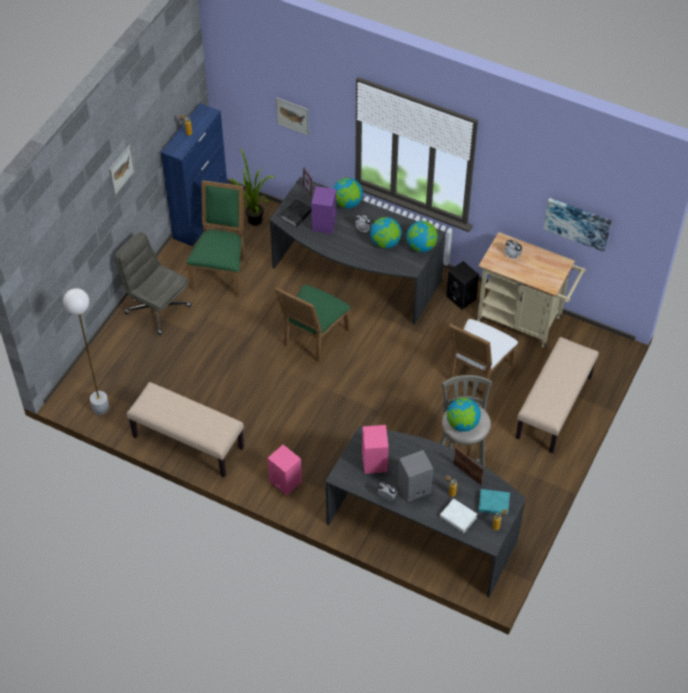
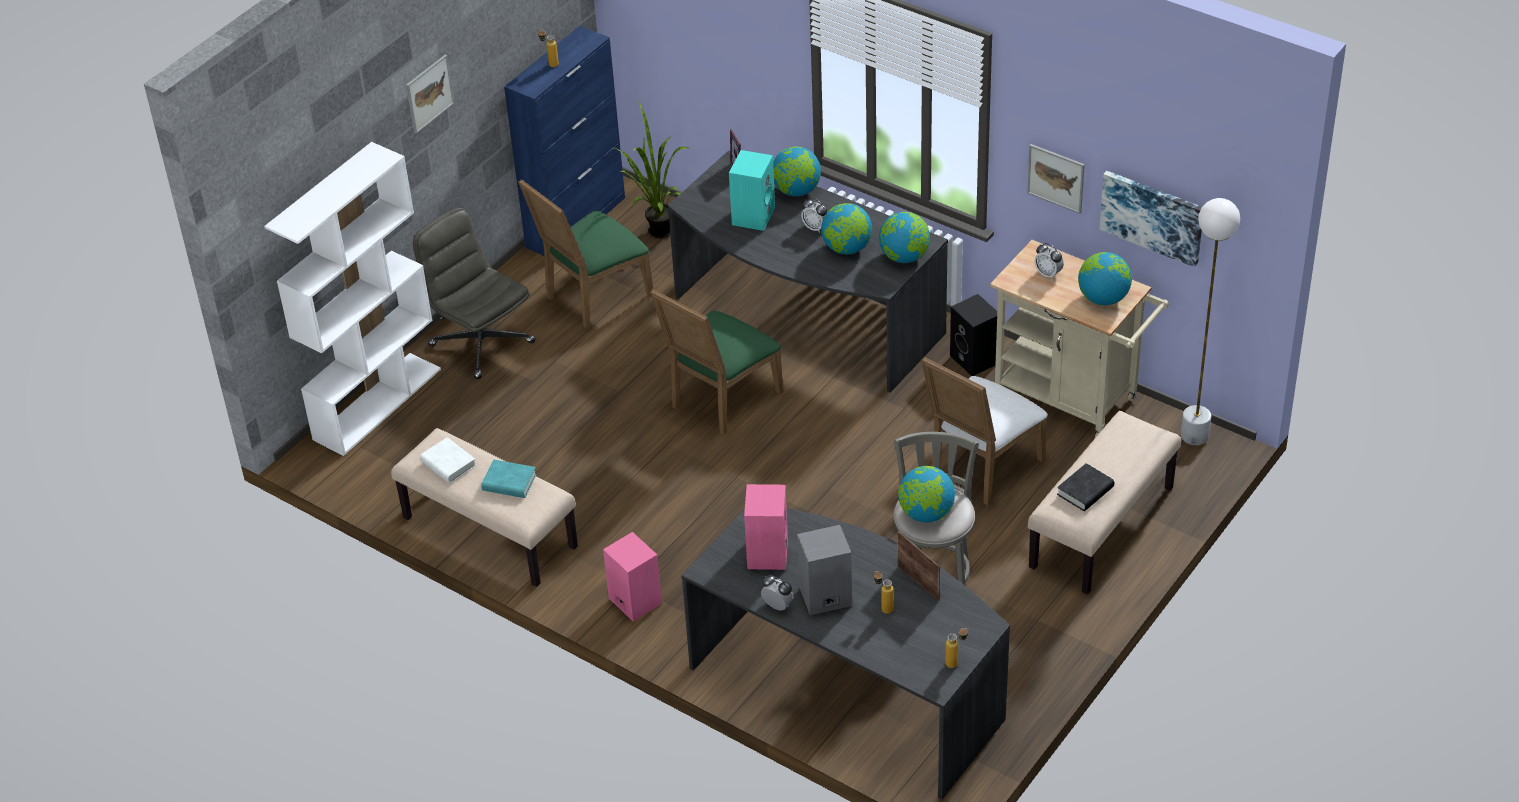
camera: 10 degrees right, 10 degrees down
(100, 357) = (377, 403): none -> white bookcase
(100, 407) = (361, 474): white floor lamp -> white floor lamp (1194, 435)
(221, 271) = (593, 297): green chair -> green chair turned 150 degrees counterclockwise
(292, 115) = (719, 46): picture -> picture (1056, 178)
(296, 215) = (711, 202): black book -> black book (1085, 491)
(323, 223) = (753, 215): purple speaker -> turquoise speaker
(458, 517) = (890, 644): white book -> white book (448, 464)
(493, 504) = (954, 630): turquoise book -> turquoise book (509, 483)
(548, 270) = (1103, 298): none -> globe

